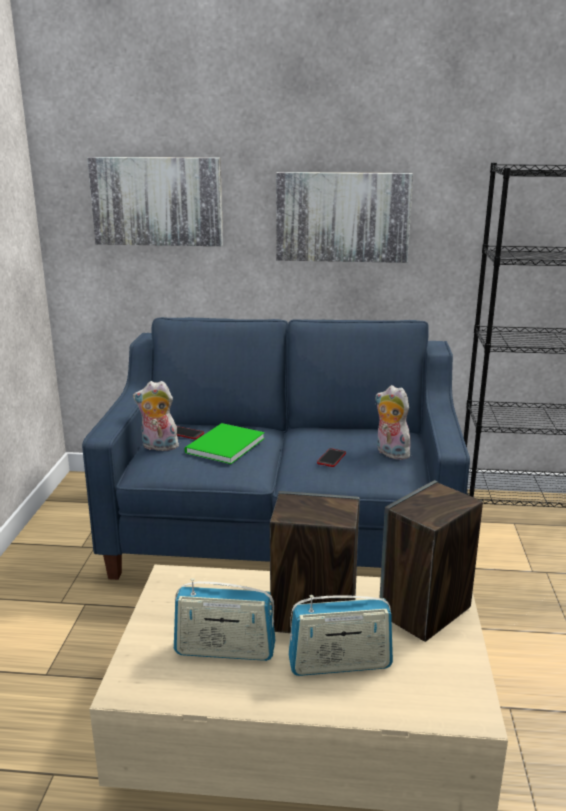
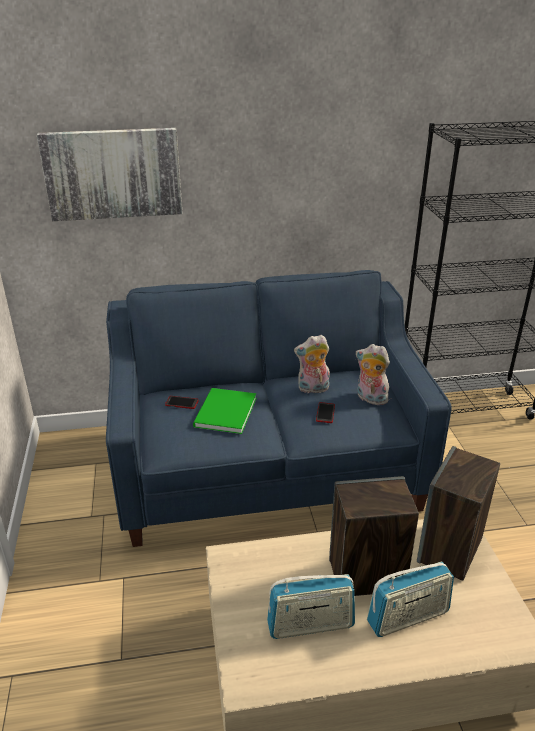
camera: 15 degrees left, 10 degrees up
(158, 447) = (164, 423): plush toy -> plush toy (312, 389)
(342, 217) = (295, 178): picture -> none

